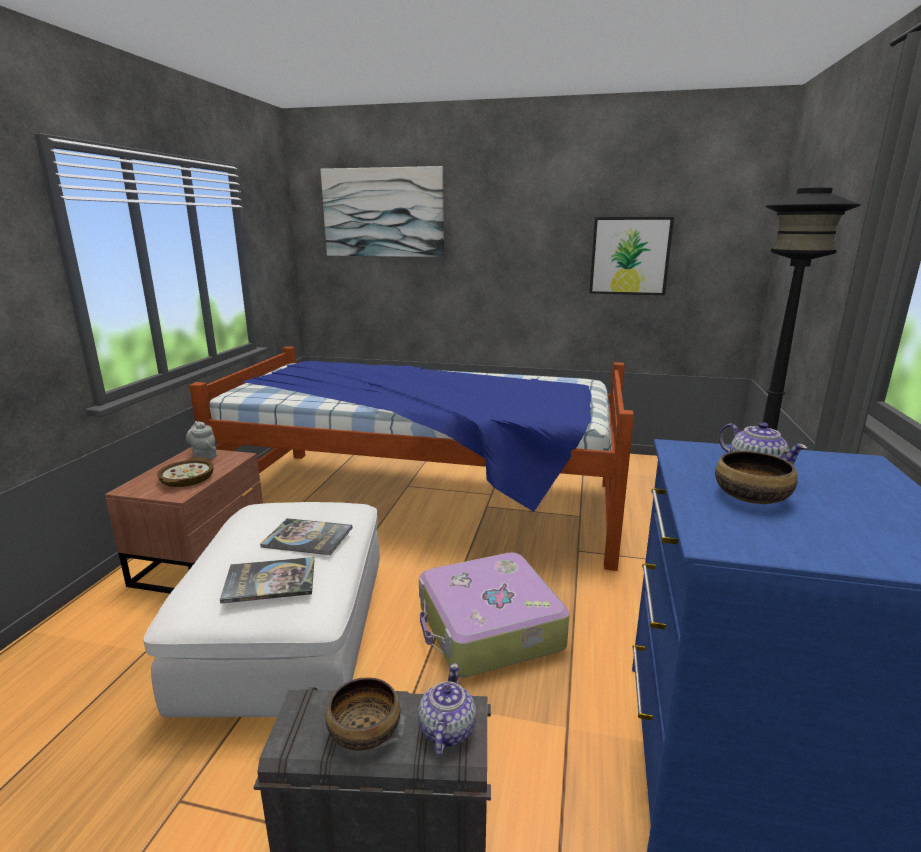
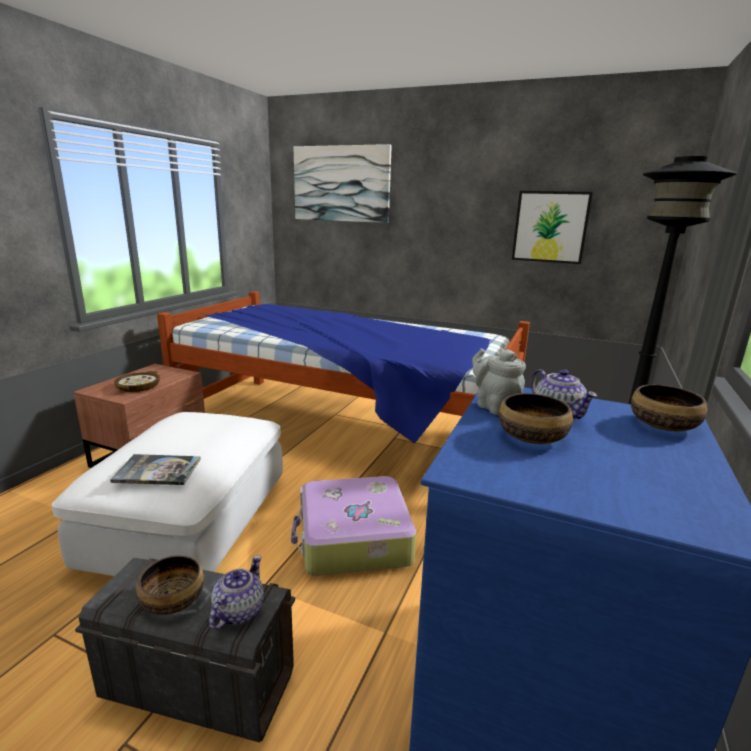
camera: 10 degrees right, 0 degrees up
(204, 455) = (160, 371): grey teapot -> grey teapot (494, 406)
(307, 537) = (205, 441): book -> none
(858, 470) = (663, 425): none -> bowl

